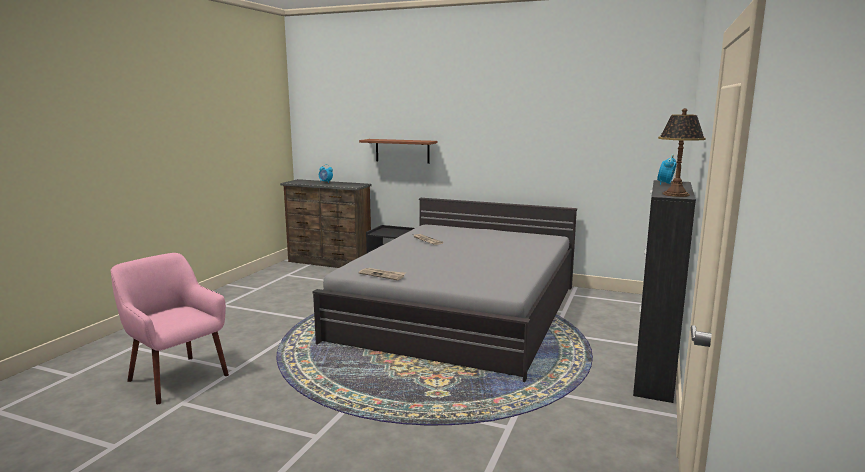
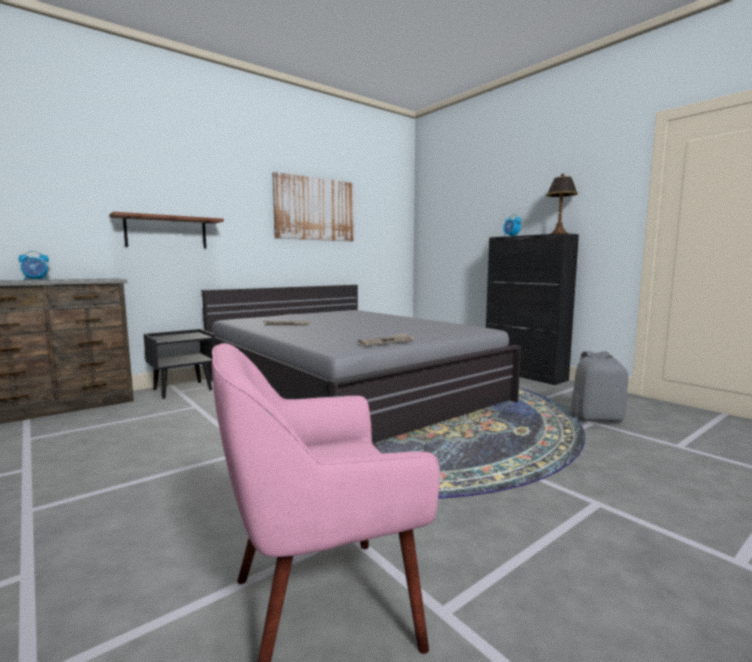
camera: 60 degrees left, 5 degrees down
(525, 428) = (596, 418): none -> grey backpack
(535, 125) = (315, 209): none -> picture

